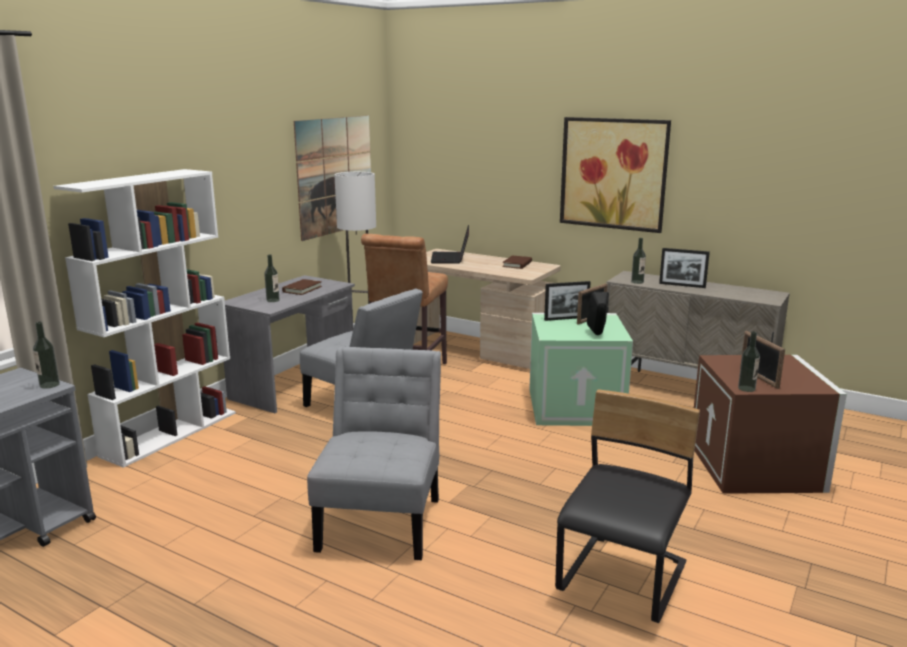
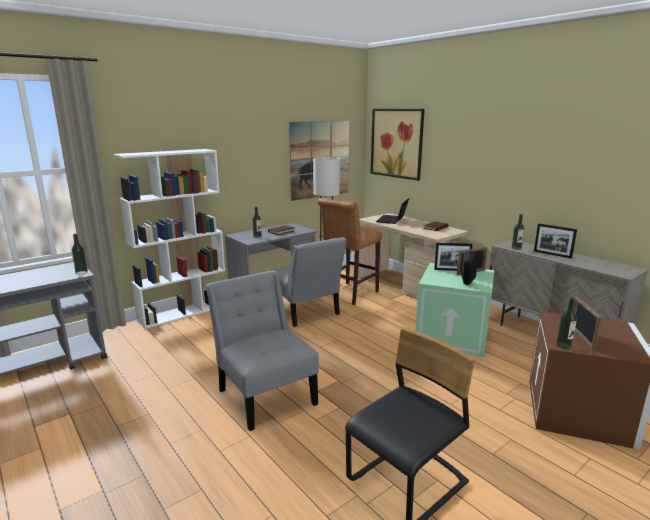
camera: 20 degrees right, 0 degrees up
(382, 520) = (265, 394): grey chair -> grey chair turned 60 degrees counterclockwise
(613, 173) = (510, 164): picture -> picture (396, 143)

